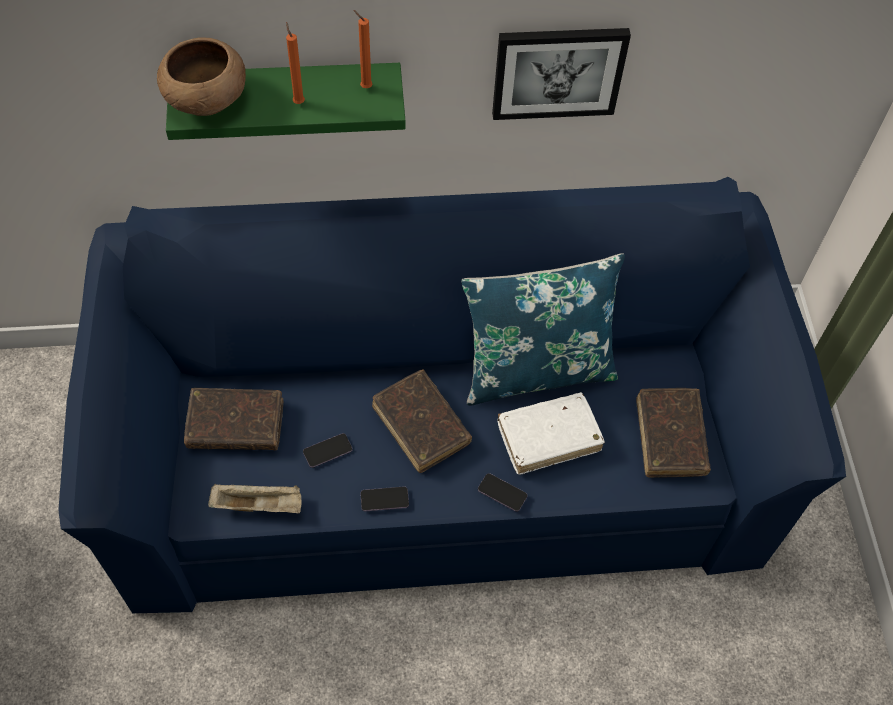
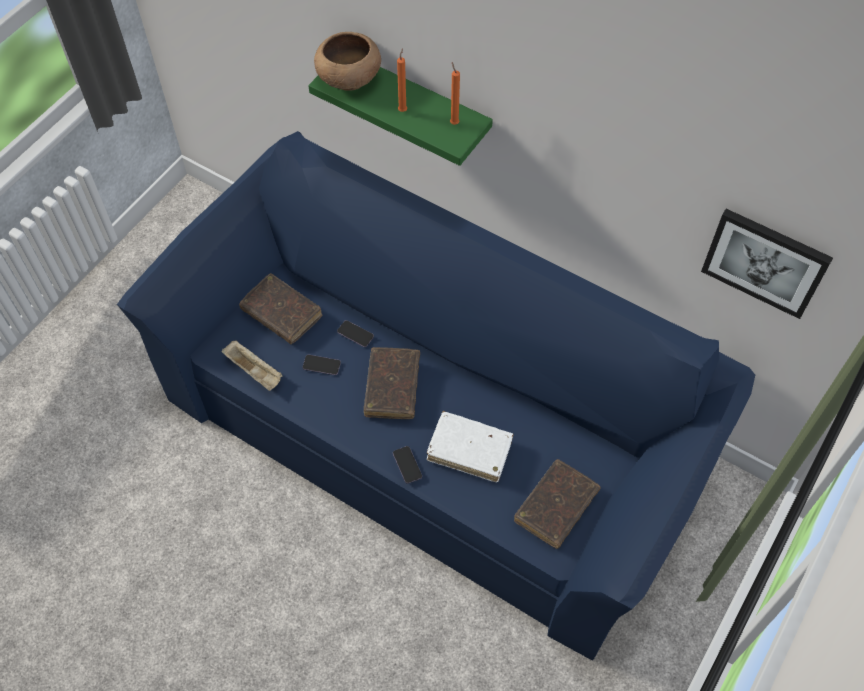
camera: 40 degrees right, 0 degrees up
(384, 499) = (330, 419): phone -> phone (355, 334)
(536, 369) = (502, 401): blue pillow -> none
(558, 71) = (605, 184): picture -> picture (765, 261)

